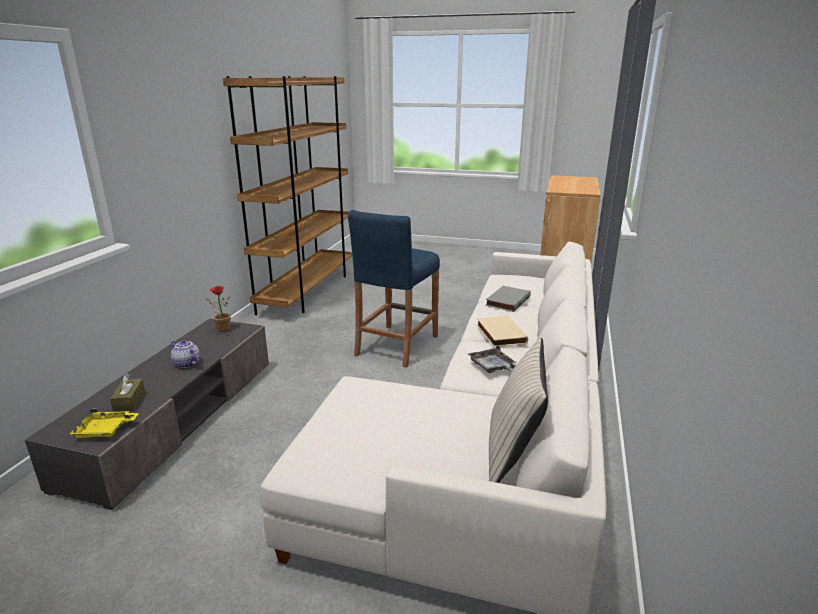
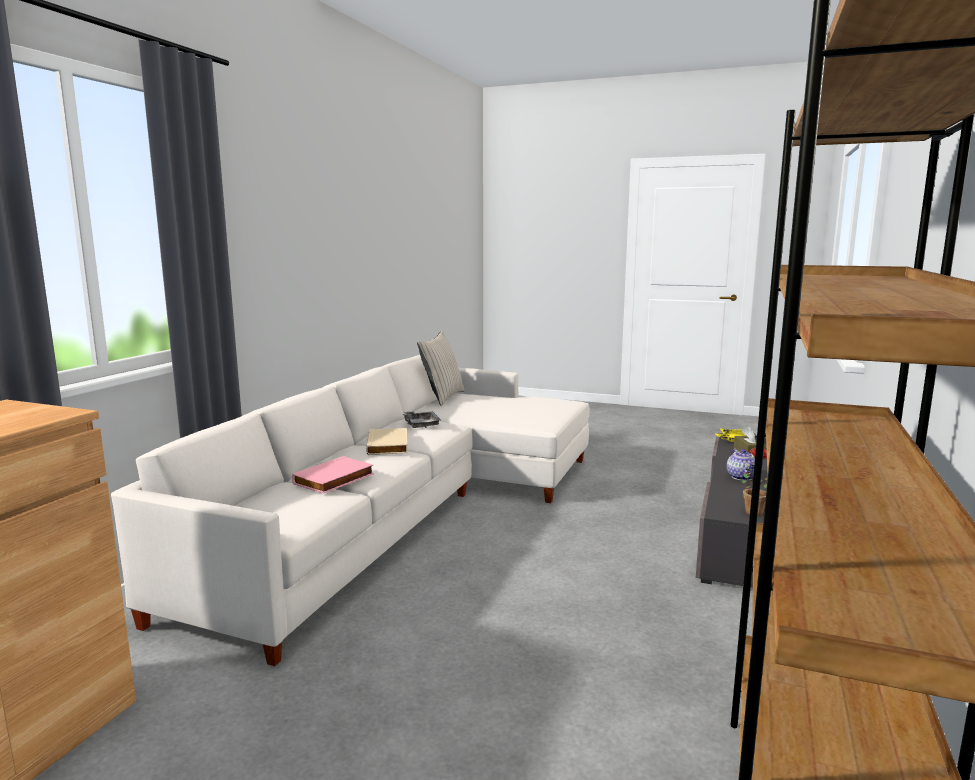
camera: 175 degrees left, 10 degrees down
(186, 364) = (742, 477): teapot -> teapot turned 45 degrees clockwise
(396, 345) = (497, 611): blue stool -> none
(507, 301) = (335, 479): grey book -> pink book

